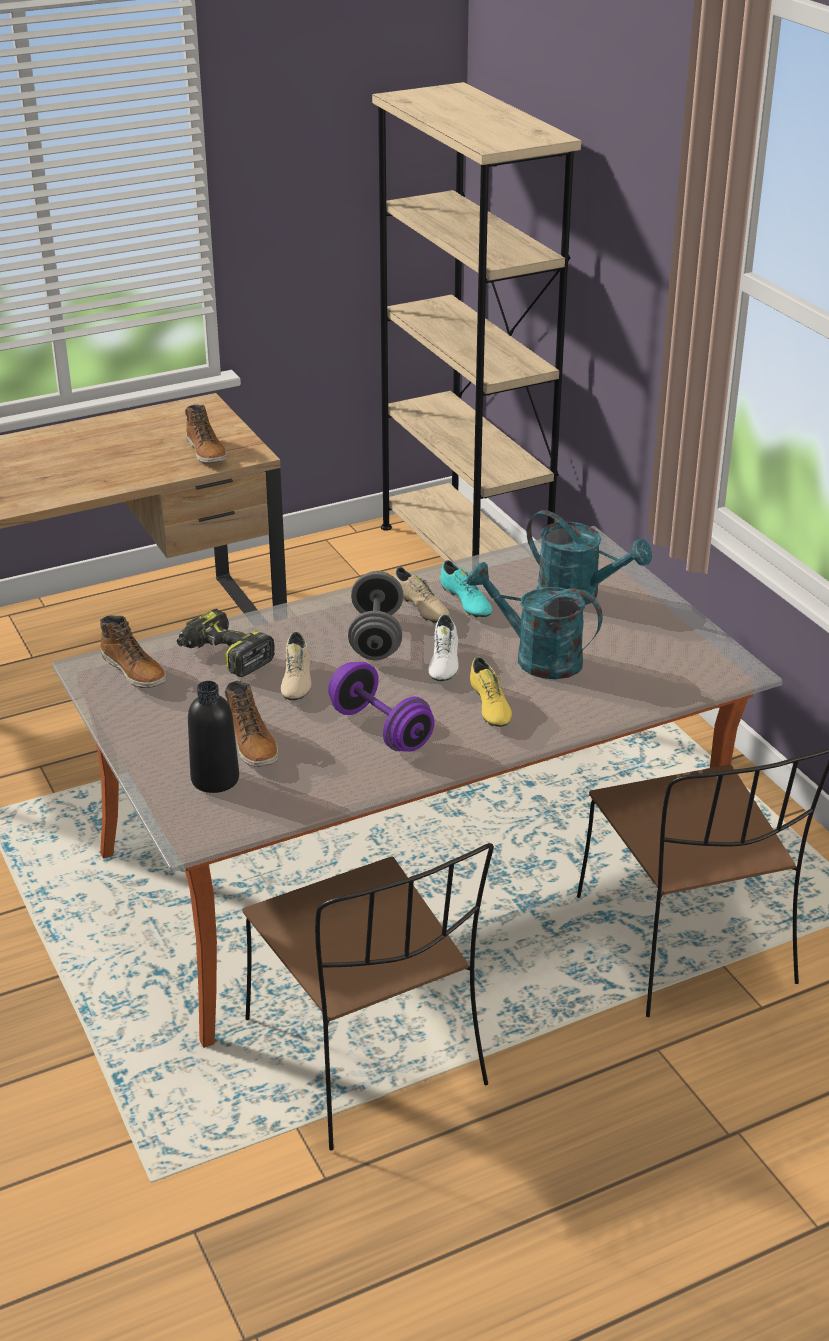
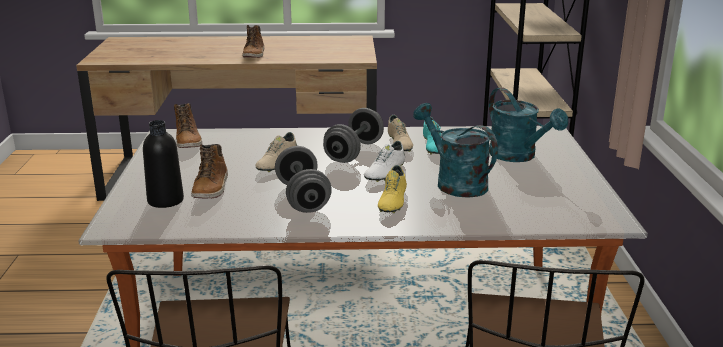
camera: 25 degrees right, 10 degrees down
(207, 452) = (338, 54): boot -> boot (254, 54)
(224, 655) = (248, 144): power drill -> none
(381, 729) = (302, 198): purple dumbbell -> grey dumbbell

